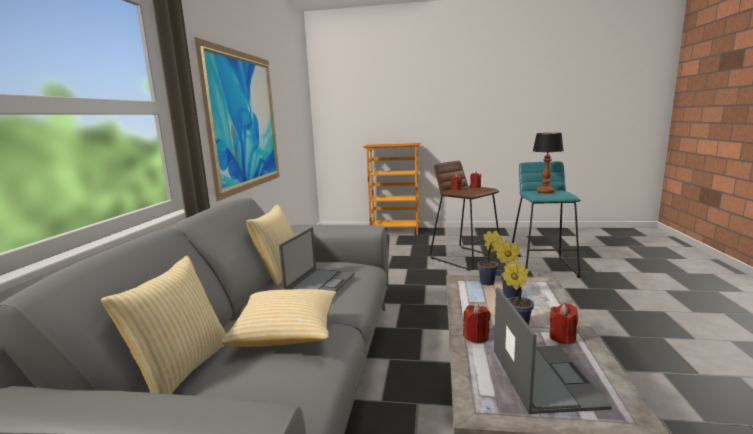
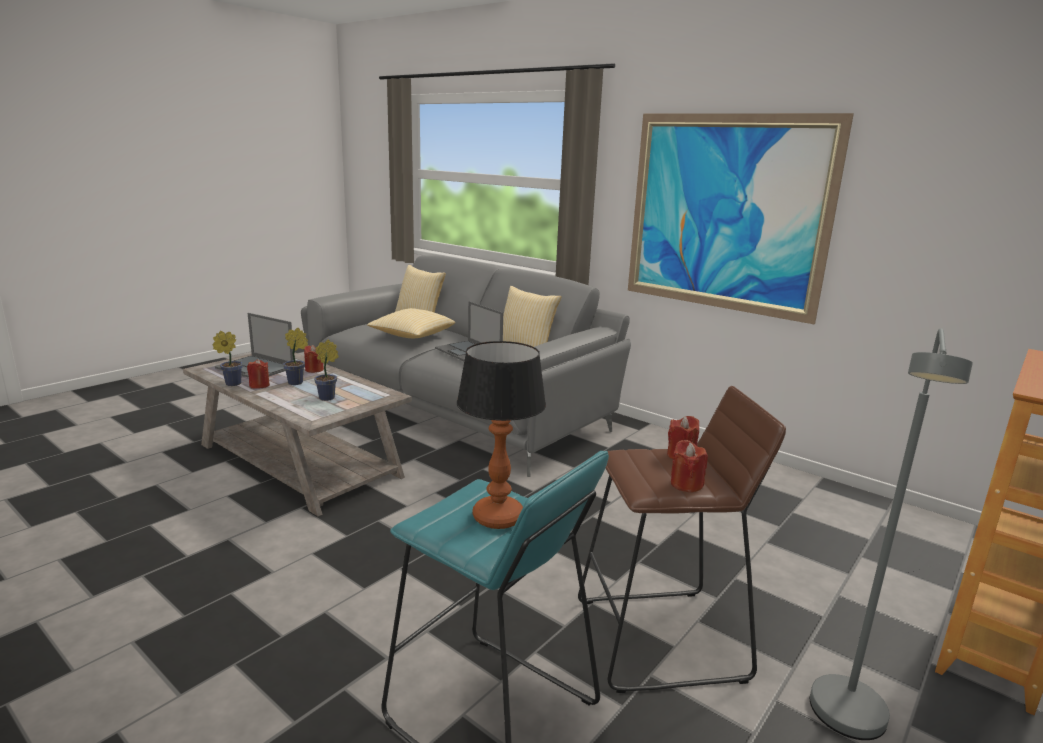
camera: 120 degrees right, 5 degrees up
(457, 239) = (845, 725): none -> grey floor lamp
(489, 283) = (360, 401): potted plant -> potted plant (231, 384)

